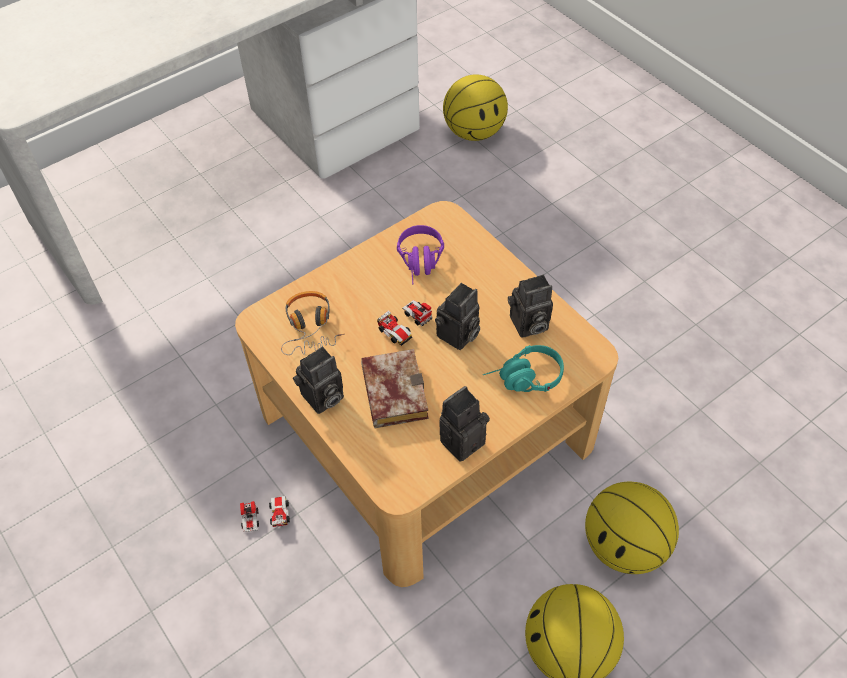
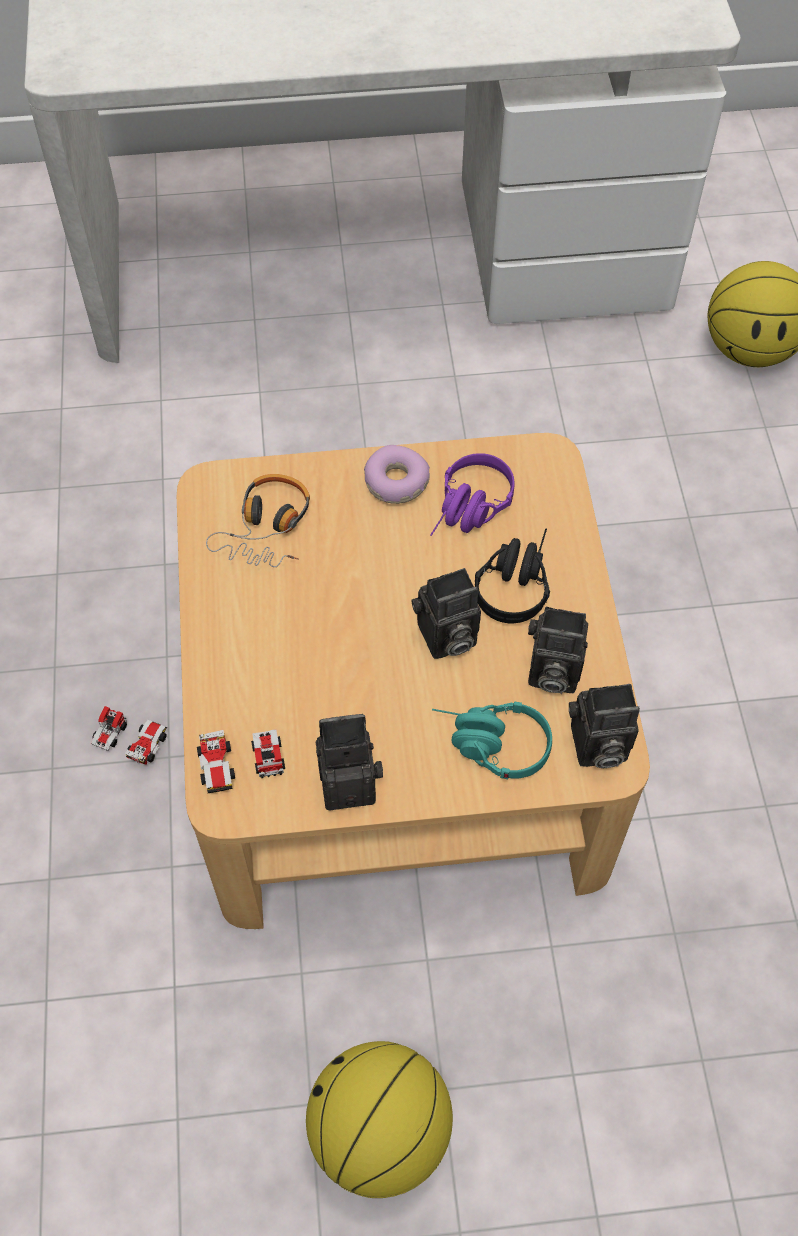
camera: 30 degrees right, 5 degrees up
(322, 399) = (216, 630): camera -> camera (596, 747)
(368, 267) = (396, 482): none -> donut
(391, 391) = (307, 667): book -> none
(406, 325) = (389, 588): toy car -> toy car (242, 764)
(473, 287) = (515, 581): none -> black headphones
(624, 546) = (549, 1045): basketball -> none

